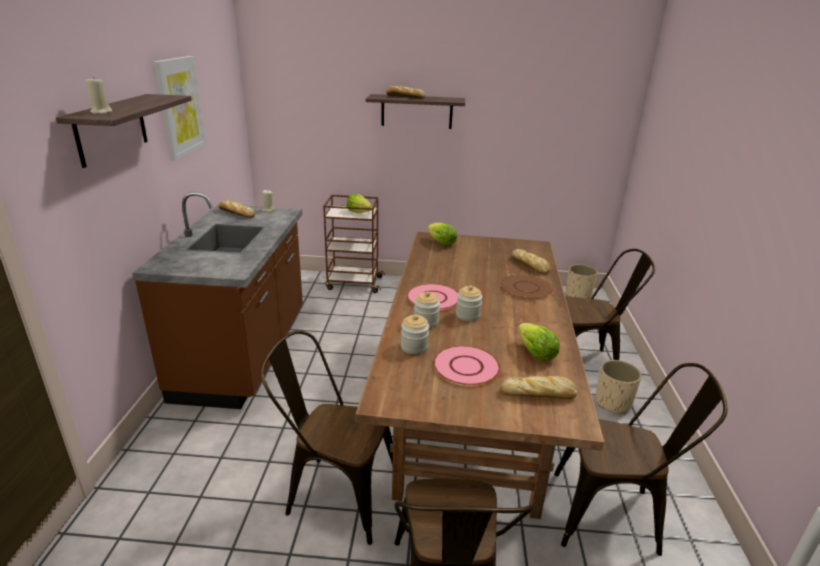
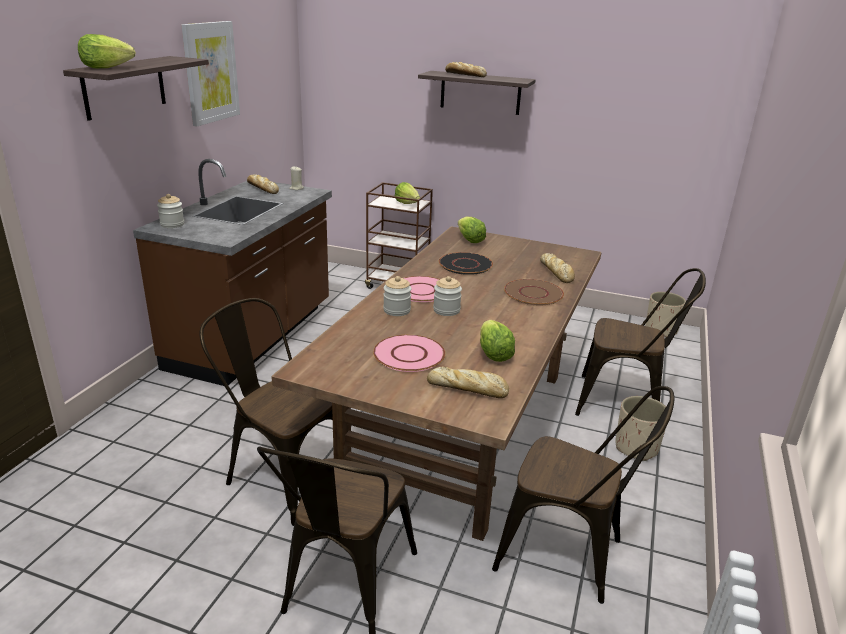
camera: 15 degrees right, 0 degrees up
(101, 112) = (106, 68): beige candle -> lettuce
(414, 347) = (368, 330): jar -> jar (172, 224)
(453, 267) = (465, 264): none -> black plate

